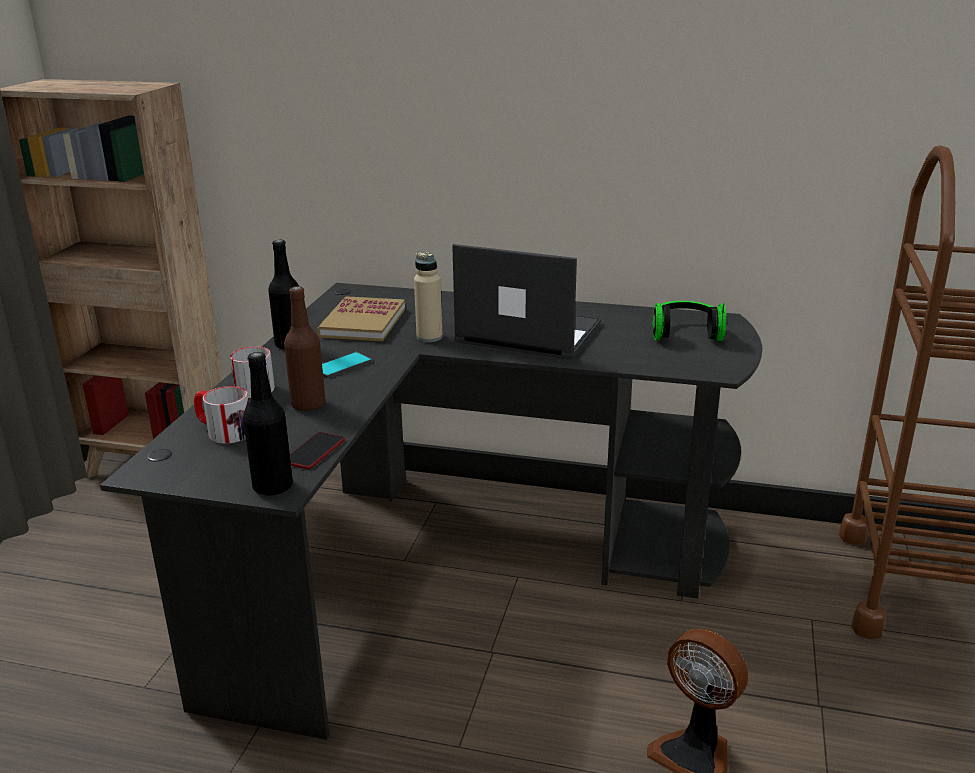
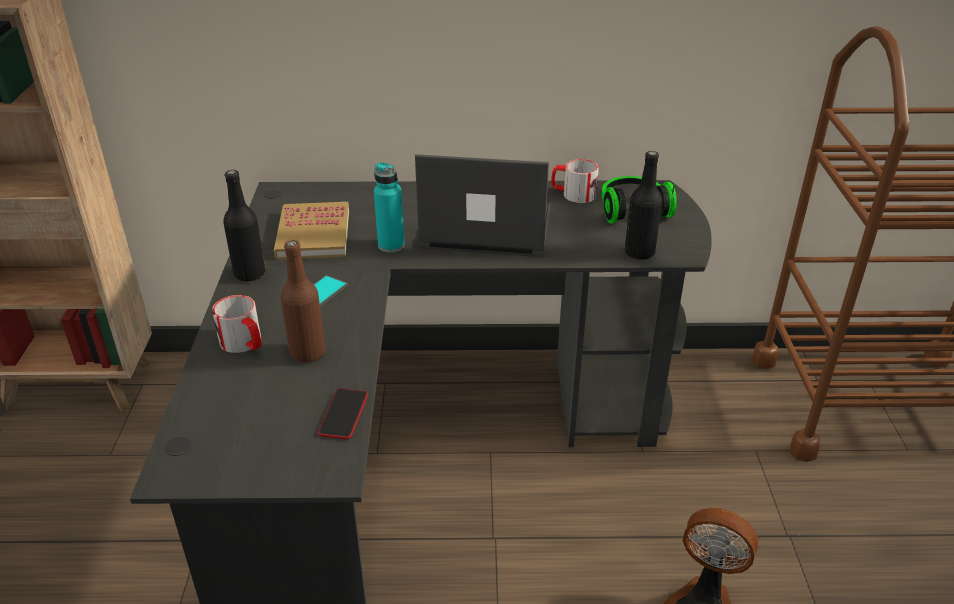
camera: 15 degrees left, 10 degrees up
(223, 431) = (233, 402): mug -> mug (573, 194)
(273, 487) = (322, 469): black bottle -> black bottle (639, 253)
(429, 337) = (391, 245): beige bottle -> turquoise bottle

